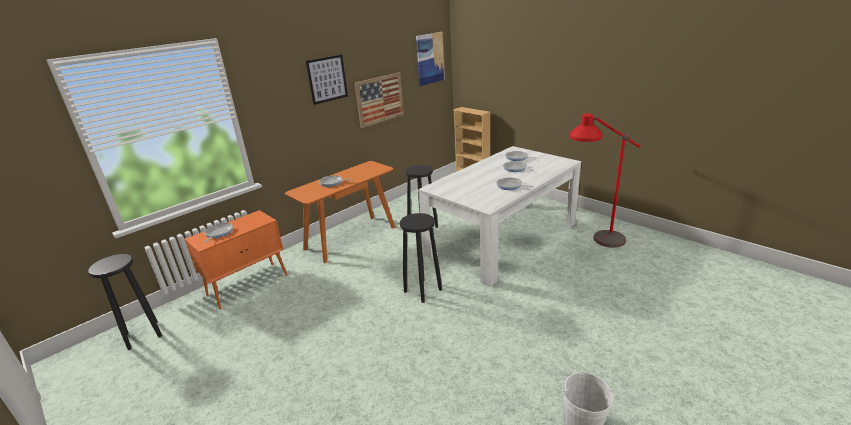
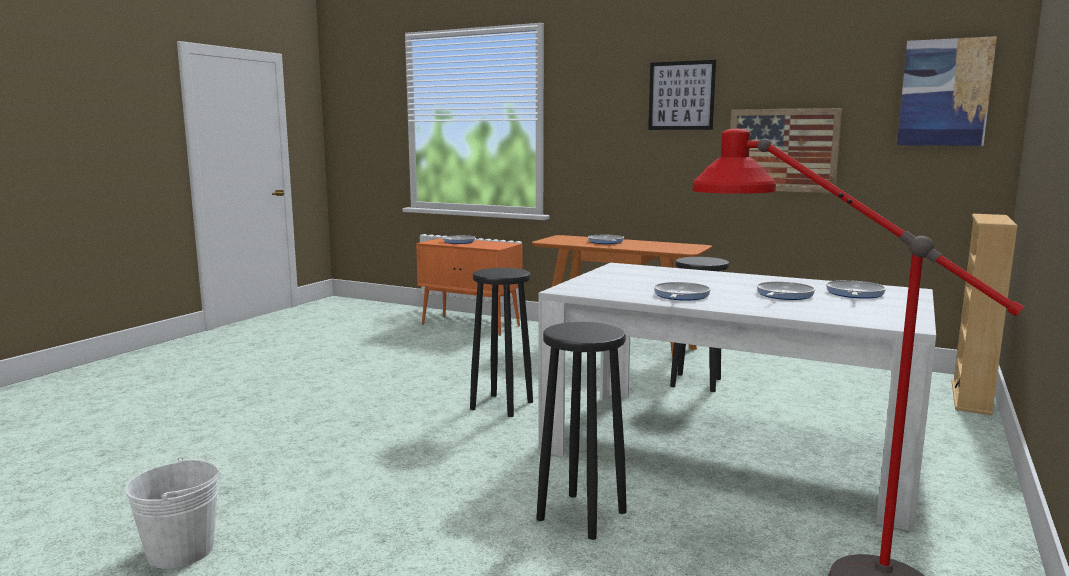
camera: 70 degrees right, 15 degrees down
(142, 335) = (374, 311): black stool -> black stool (580, 515)

